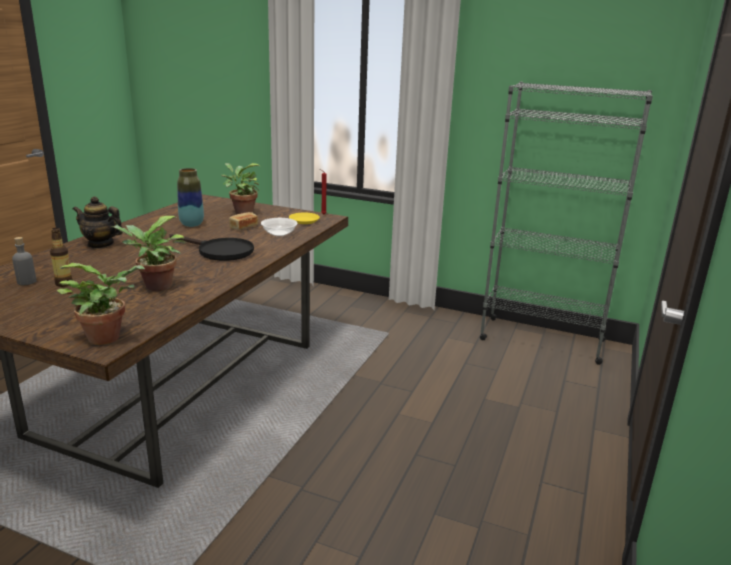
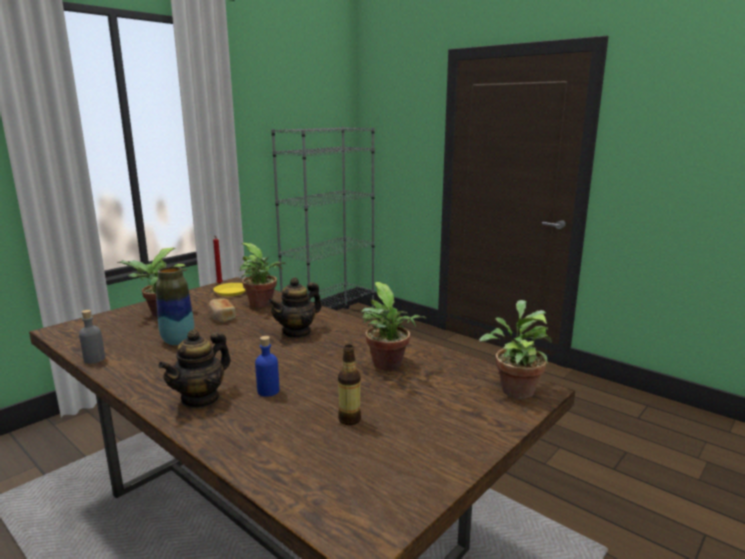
camera: 70 degrees left, 5 degrees down
(26, 282) = (326, 449): grey bottle -> grey bottle (94, 359)
(110, 258) = (268, 391): none -> blue bottle
(219, 251) = (297, 332): black frying pan -> teapot
(279, 233) = (263, 304): bowl -> potted plant

